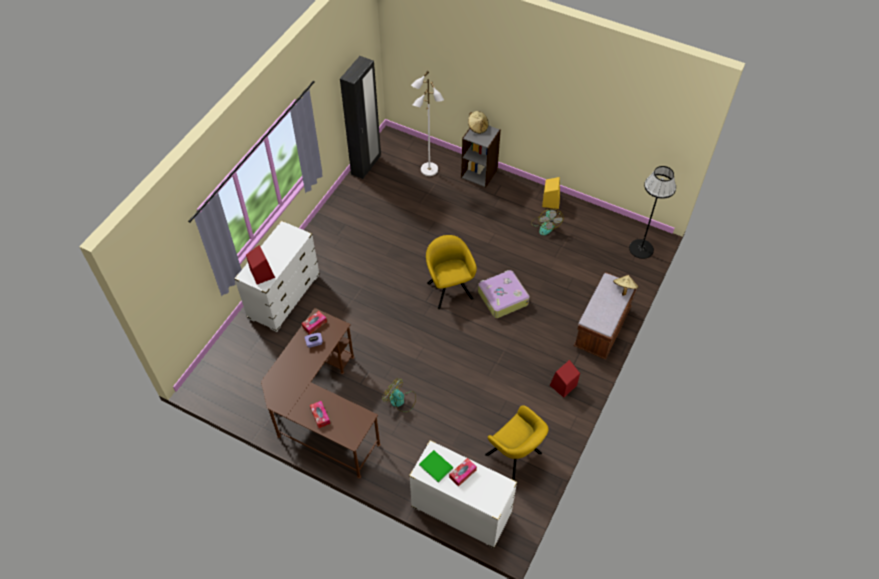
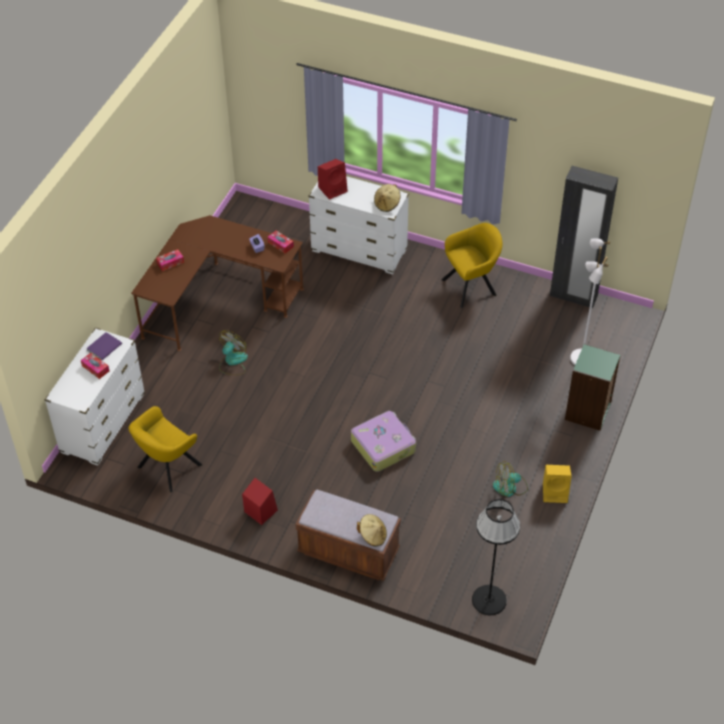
camera: 85 degrees right, 5 degrees down
(436, 465) = (105, 347): green book -> purple book
(449, 288) = (391, 393): yellow armchair -> yellow armchair (472, 286)
(477, 127) = (607, 357): beige hat -> beige hat (387, 204)
(479, 173) = (588, 411): grey bookcase -> green bookcase

